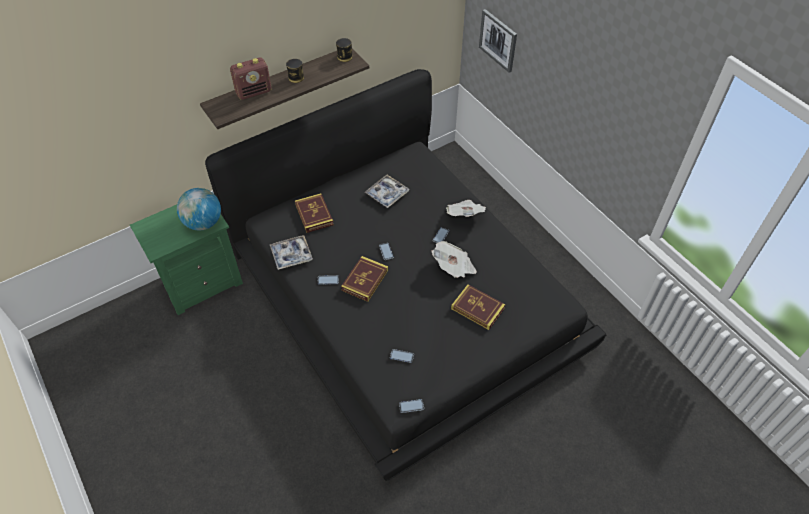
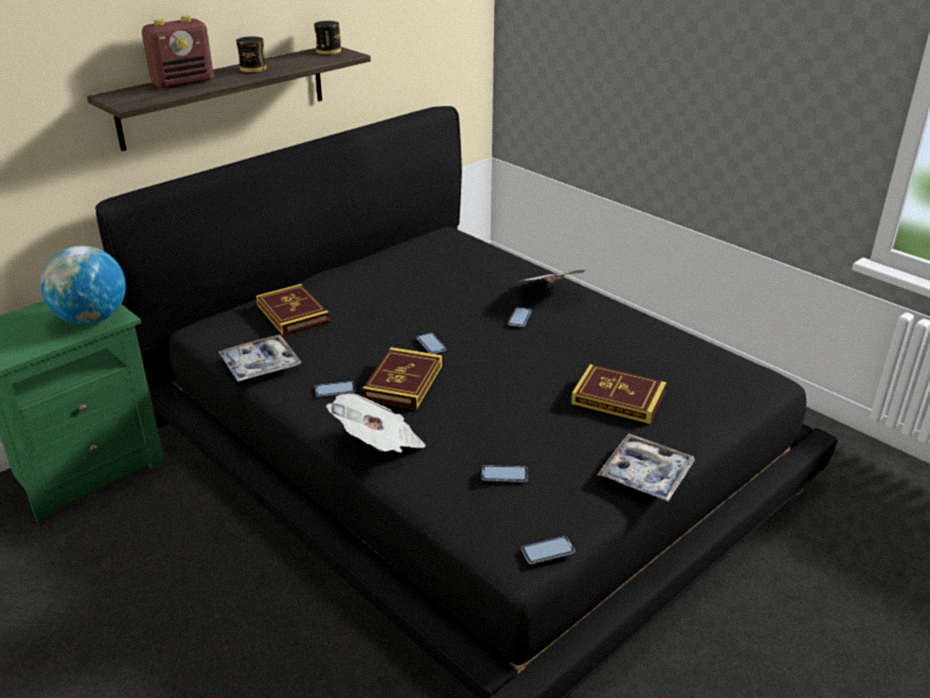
camera: 10 degrees left, 20 degrees down
(387, 194) = (413, 281): tray -> tray (645, 475)
(454, 267) = (556, 352): newspaper -> newspaper (378, 444)
(498, 40) = (555, 45): picture -> none

